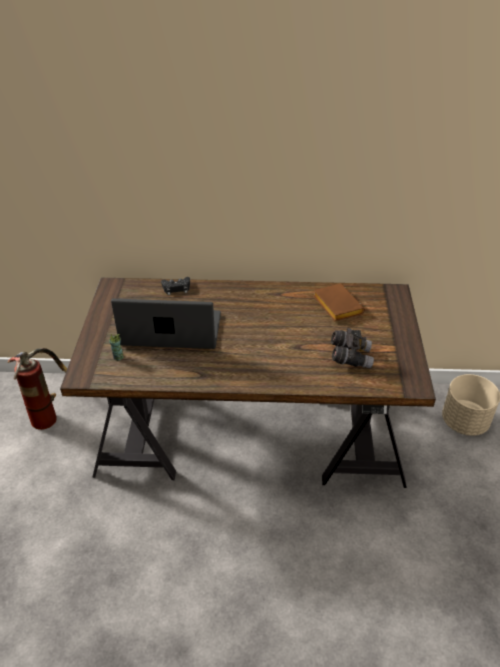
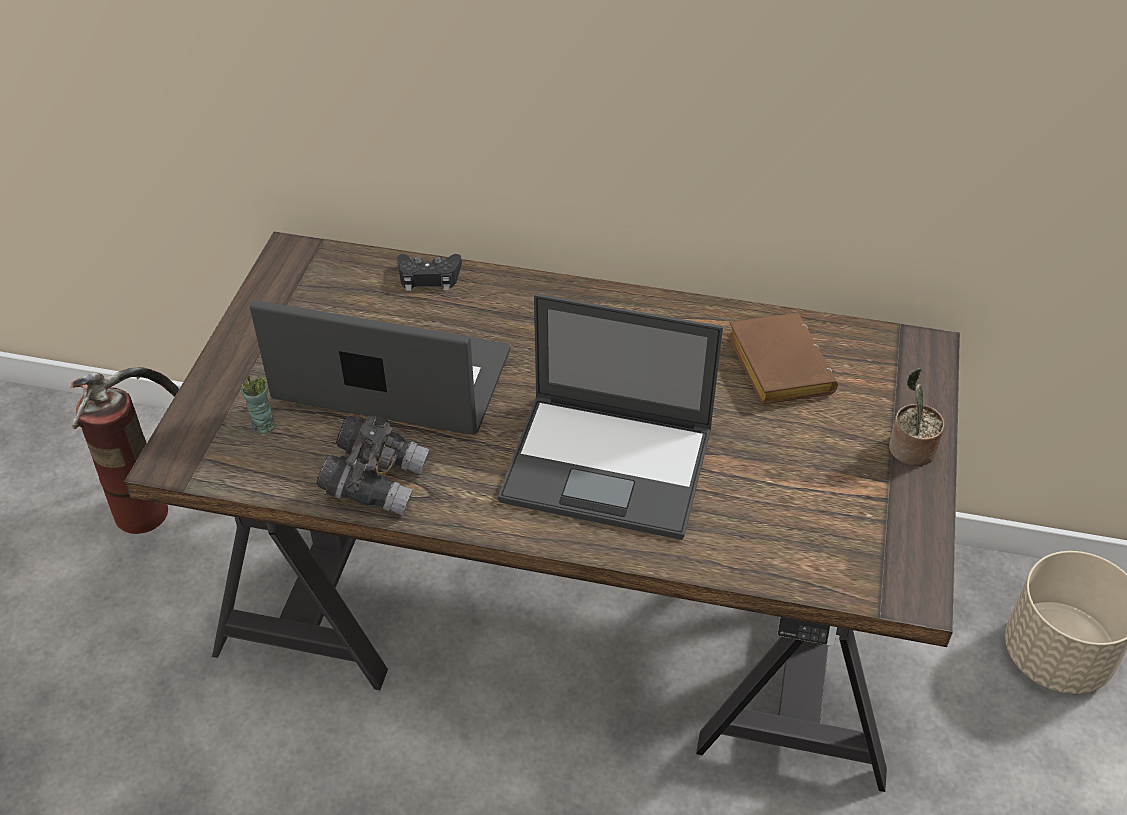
camera: 10 degrees right, 5 degrees up
(276, 353) = (610, 465): none -> laptop
(350, 357) = (776, 498): grey binoculars -> grey binoculars (376, 481)
(400, 331) = (909, 450): none -> potted plant

